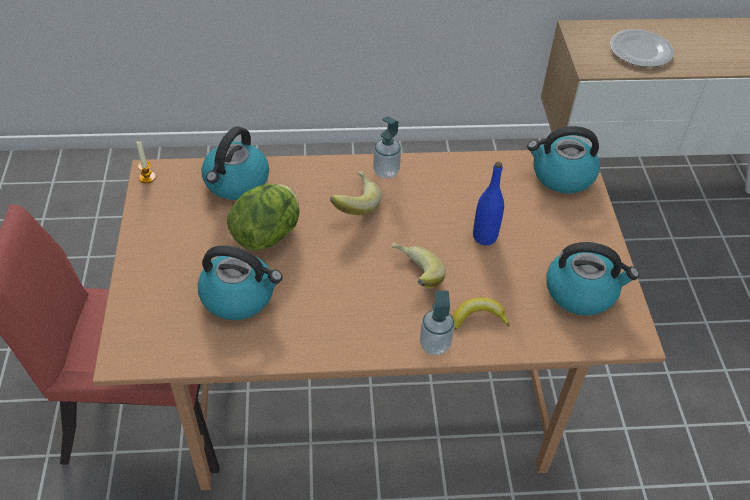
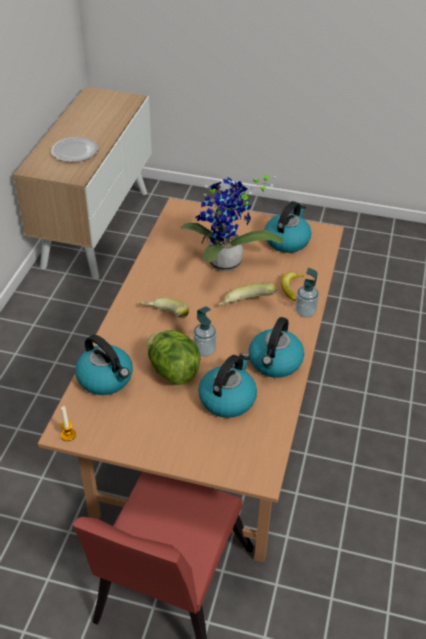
camera: 70 degrees left, 5 degrees down
(386, 171) = (139, 294): soap dispenser -> soap dispenser (204, 350)
(484, 237) = (225, 265): blue bottle -> potted plant
(561, 176) = (187, 217): kettle -> kettle (275, 362)

